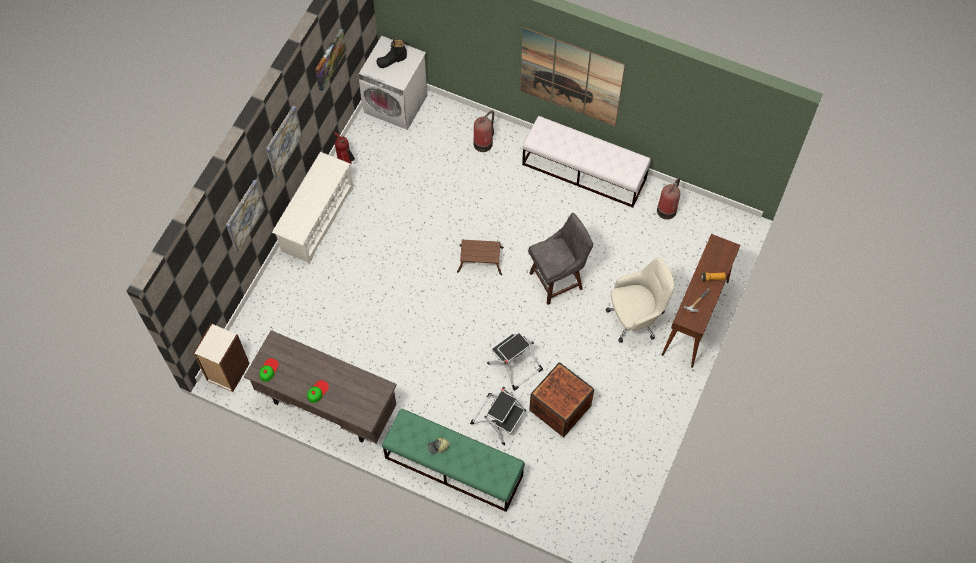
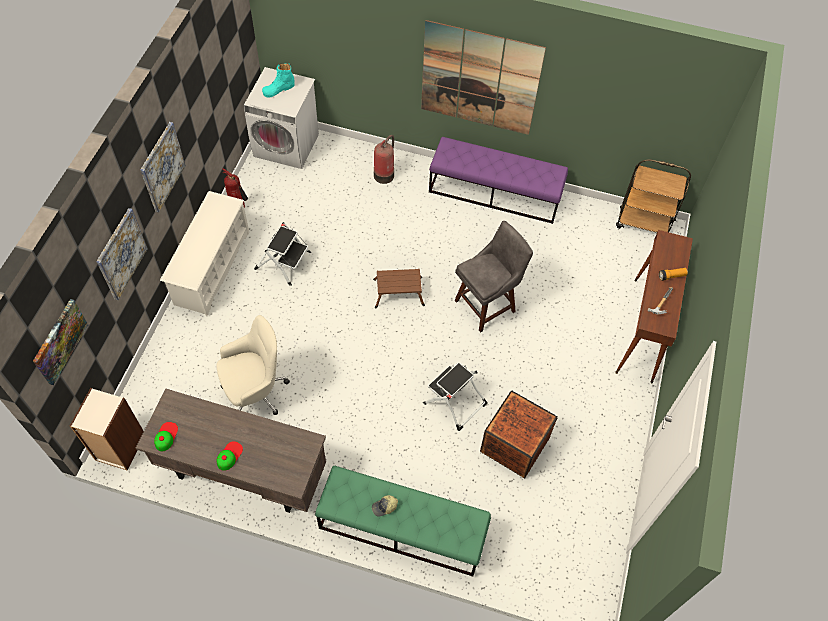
camera: 10 degrees left, 5 degrees down
(329, 59) = (209, 76): picture -> picture (59, 341)
(392, 60) = (279, 89): black boot -> turquoise boot
(498, 418) = (446, 465): step ladder -> step ladder (283, 262)
(584, 171) = (495, 193): white bench -> purple bench
(635, 319) = (579, 337): beige office chair -> beige office chair (256, 393)
(667, 209) = (589, 222): fire extinguisher -> none
(718, 216) = (643, 224): none -> brown cart

